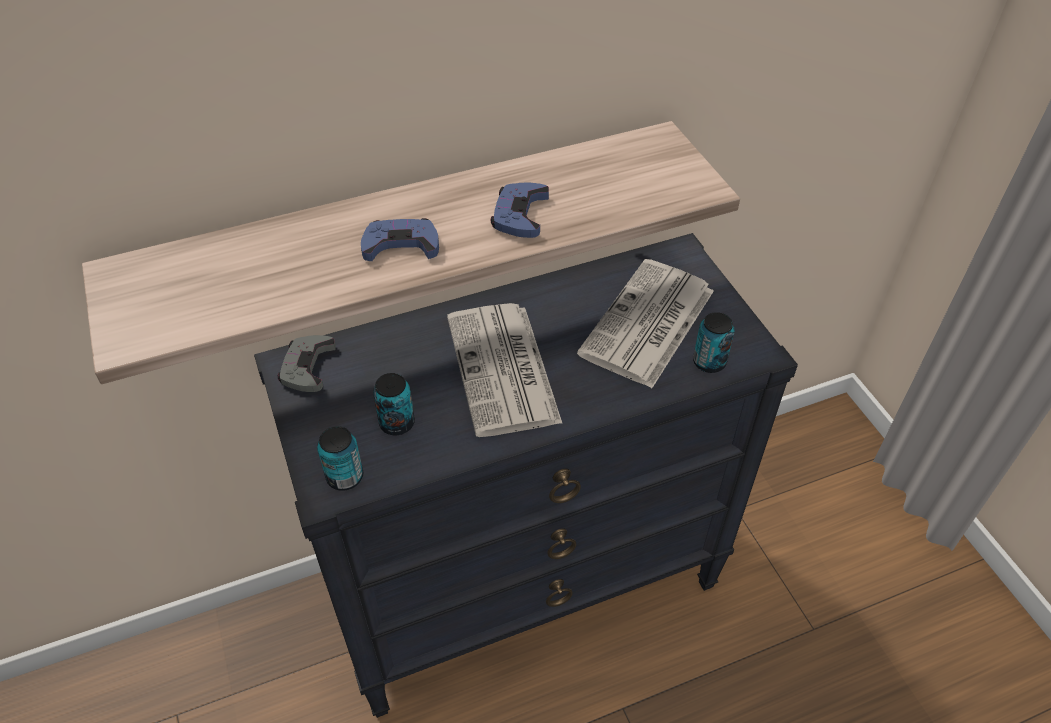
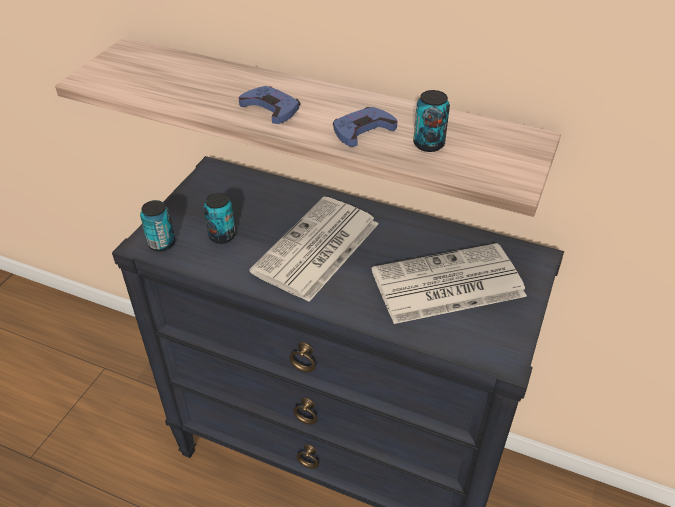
camera: 45 degrees right, 5 degrees down
(307, 367) = (219, 178): grey game controller -> none
(709, 362) = (457, 337): can -> can (428, 144)

